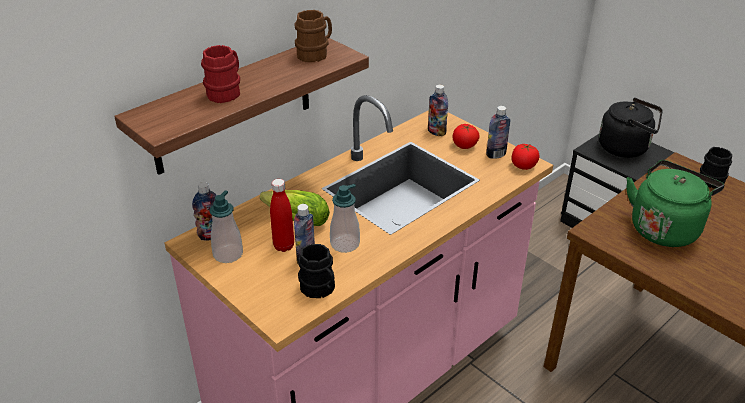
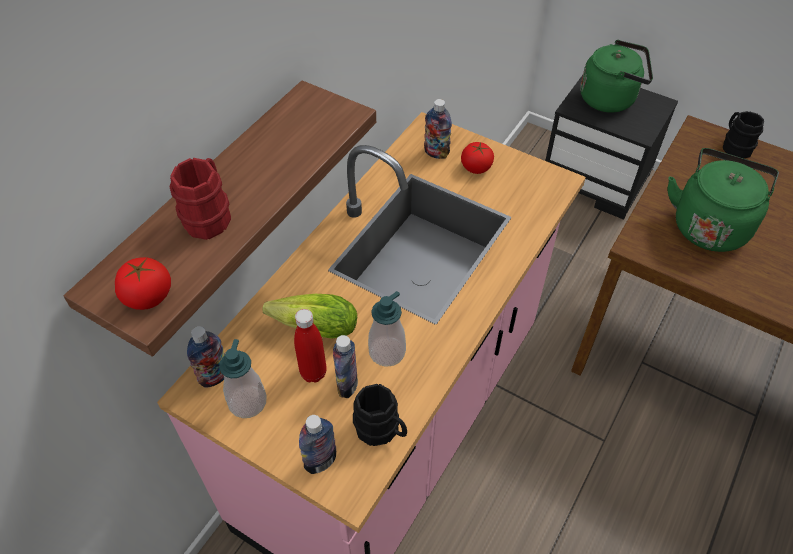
camera: 15 degrees left, 15 degrees up
(315, 53) = (303, 117): brown mug -> none
(496, 155) = (517, 175): bottle -> bottle (321, 461)
(523, 165) = (553, 185): tomato -> tomato (148, 296)
(626, 148) = (610, 98): black kettle -> green kettle

